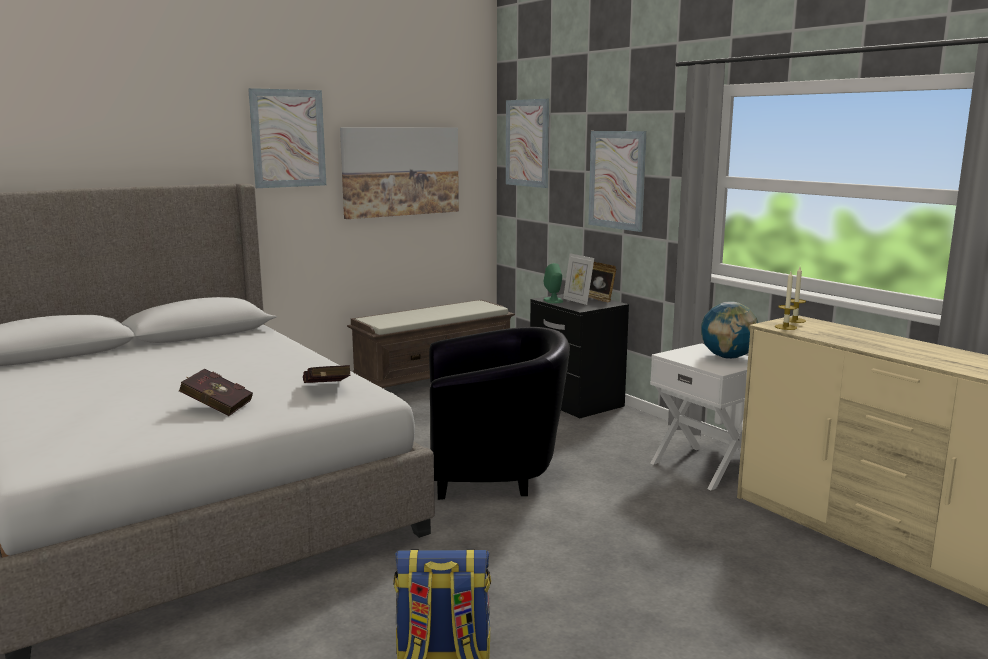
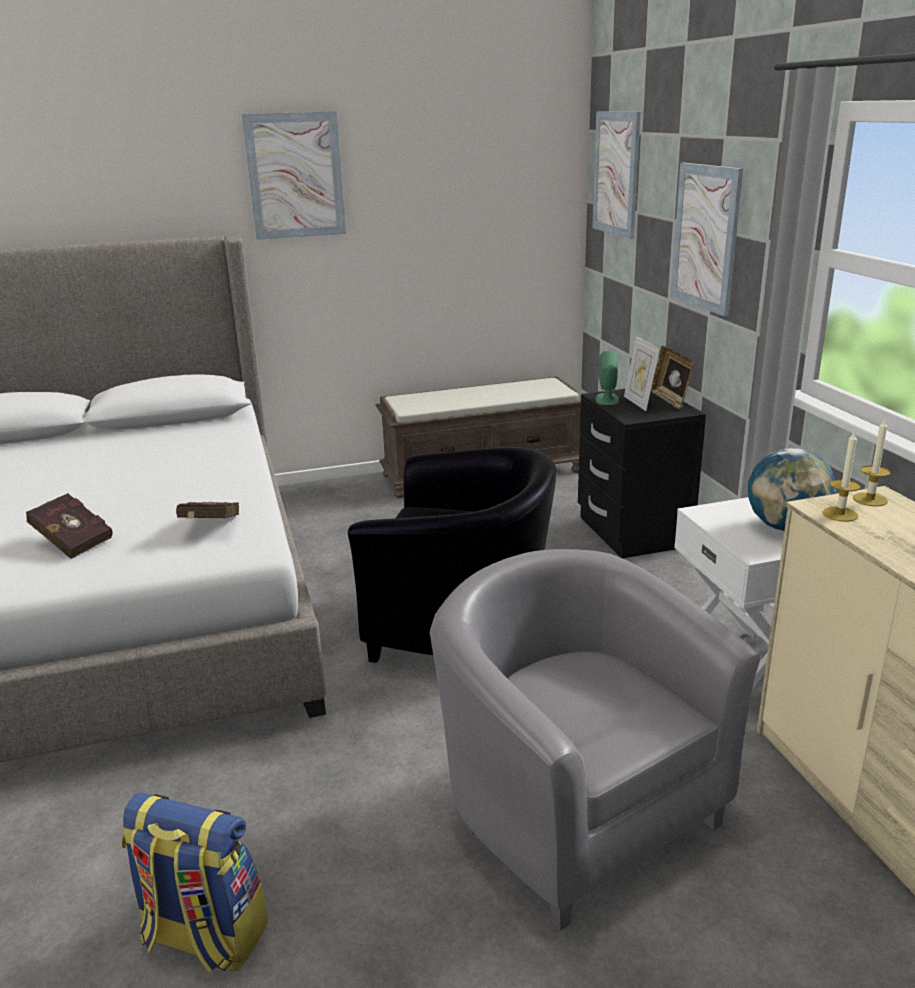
camera: 20 degrees right, 10 degrees up
(400, 171) = (447, 213): picture -> none
(652, 555) = (574, 809): none -> grey armchair

